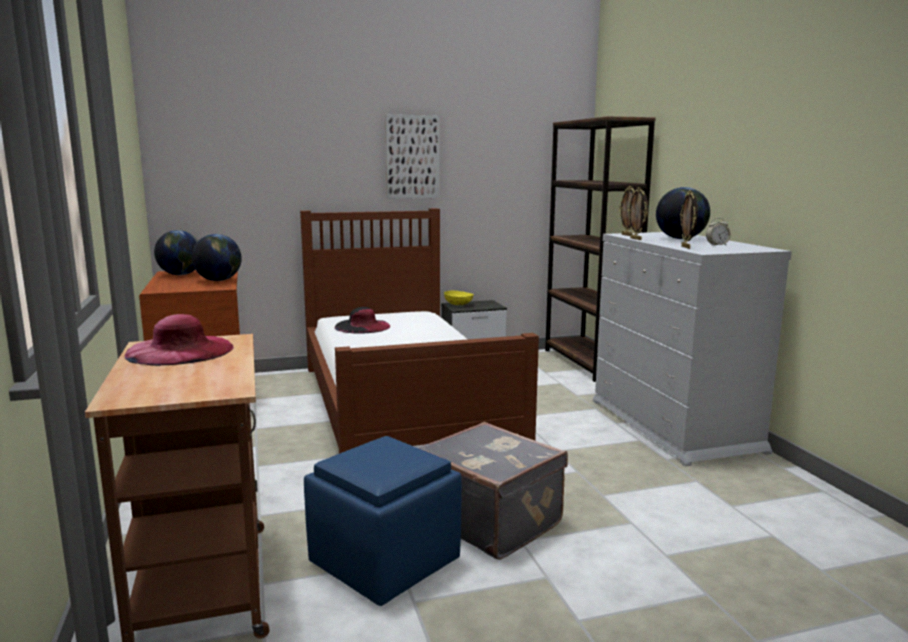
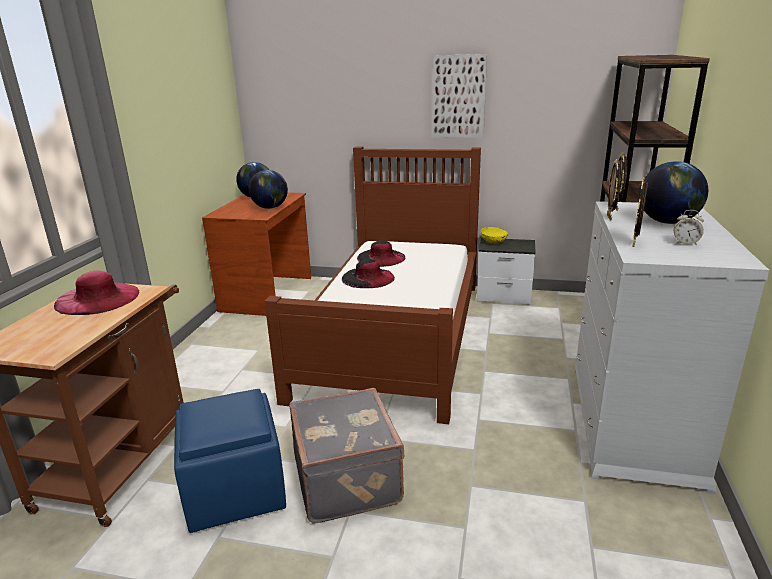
camera: 30 degrees right, 10 degrees up
(373, 342) = (368, 278): none -> black hat

